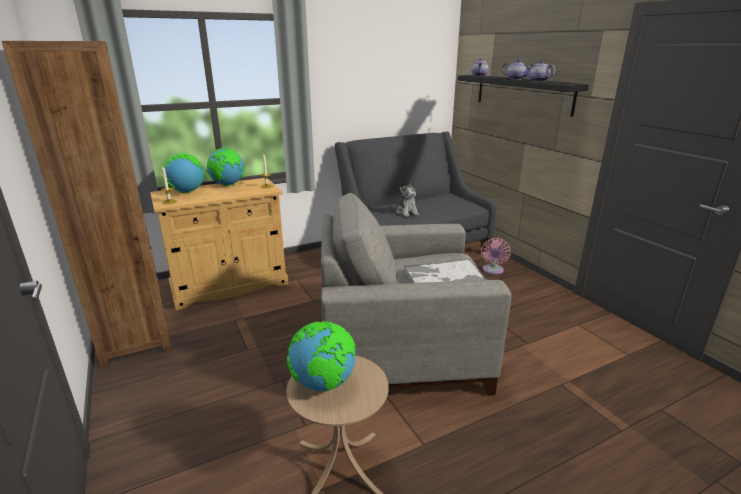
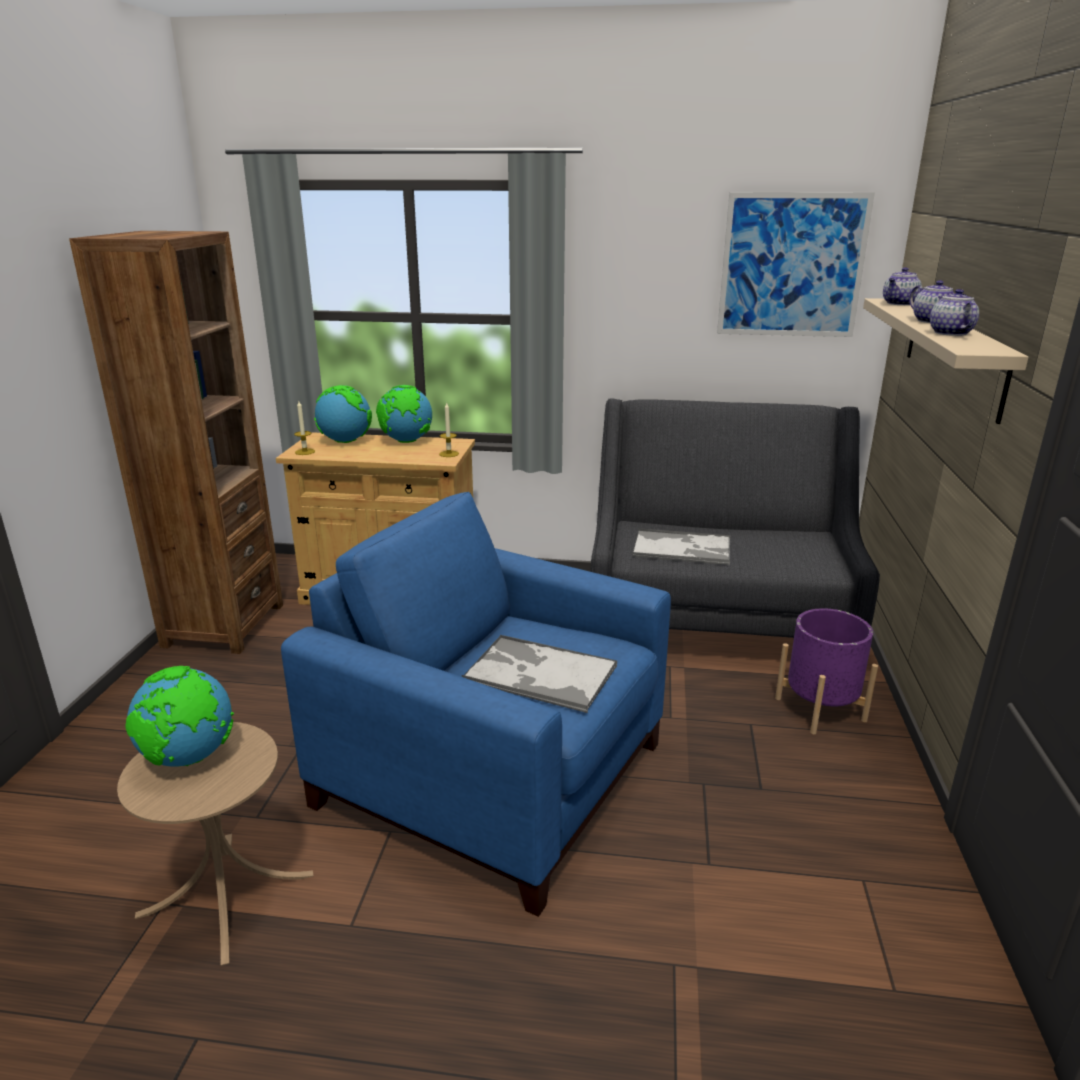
camera: 35 degrees right, 0 degrees up
(402, 348) = (496, 774): grey armchair -> blue armchair
(407, 212) = (682, 548): plush toy -> tray
(414, 62) = (792, 266): none -> picture
(492, 271) = (820, 709): pink fan -> purple planter
(522, 93) = (953, 354): black shelf -> beige shelf

